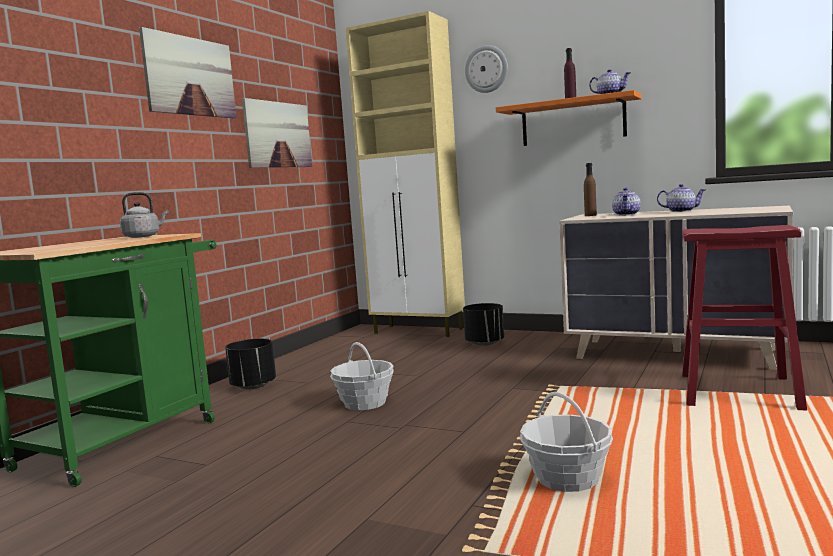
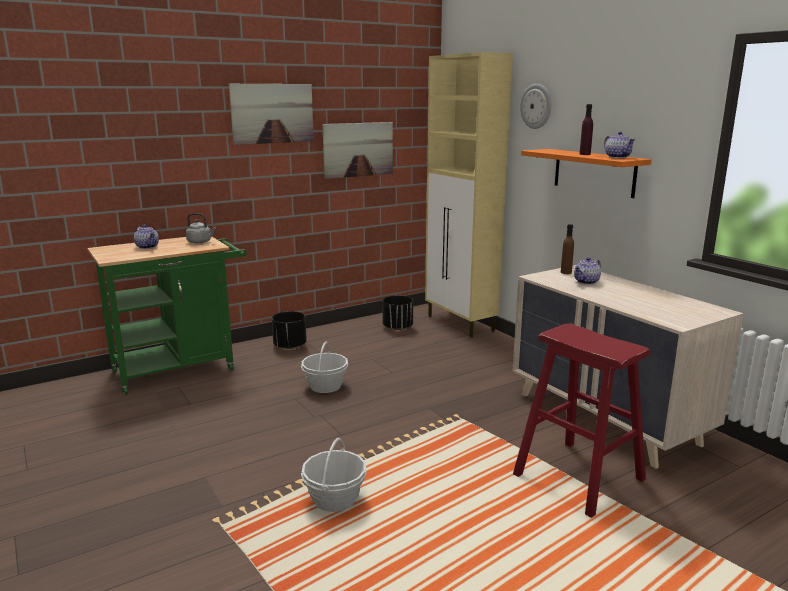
camera: 30 degrees right, 10 degrees up
(485, 343) = (484, 353): black planter -> black planter (398, 327)
(681, 211) = (637, 291): teapot -> teapot (148, 247)

